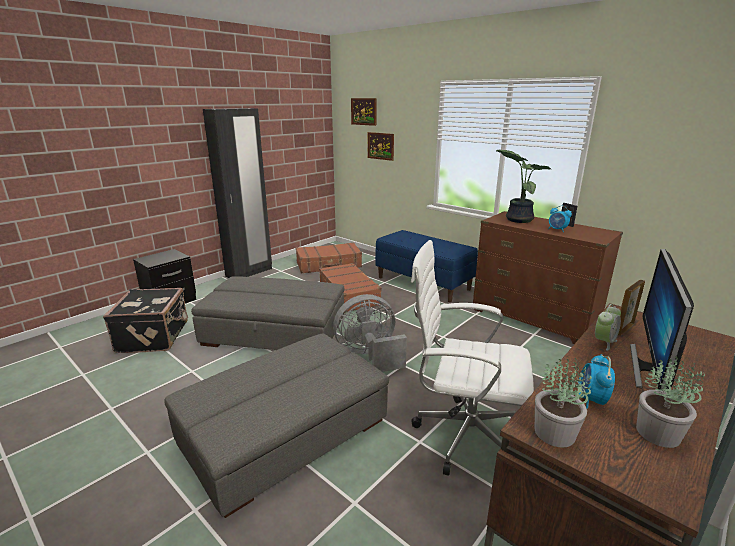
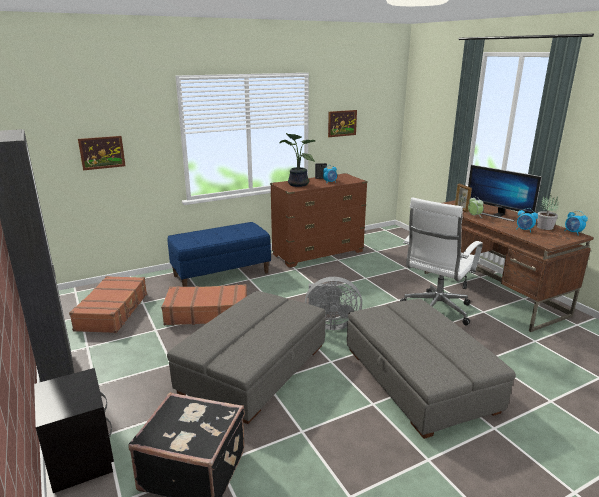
camera: 70 degrees left, 0 degrees up
(364, 111) = (64, 114): picture -> picture (342, 123)
(369, 356) = (330, 324): grey fan -> grey fan turned 90 degrees counterclockwise
(555, 433) = (549, 241): potted plant -> none
(678, 484) = (573, 232): none -> alarm clock

